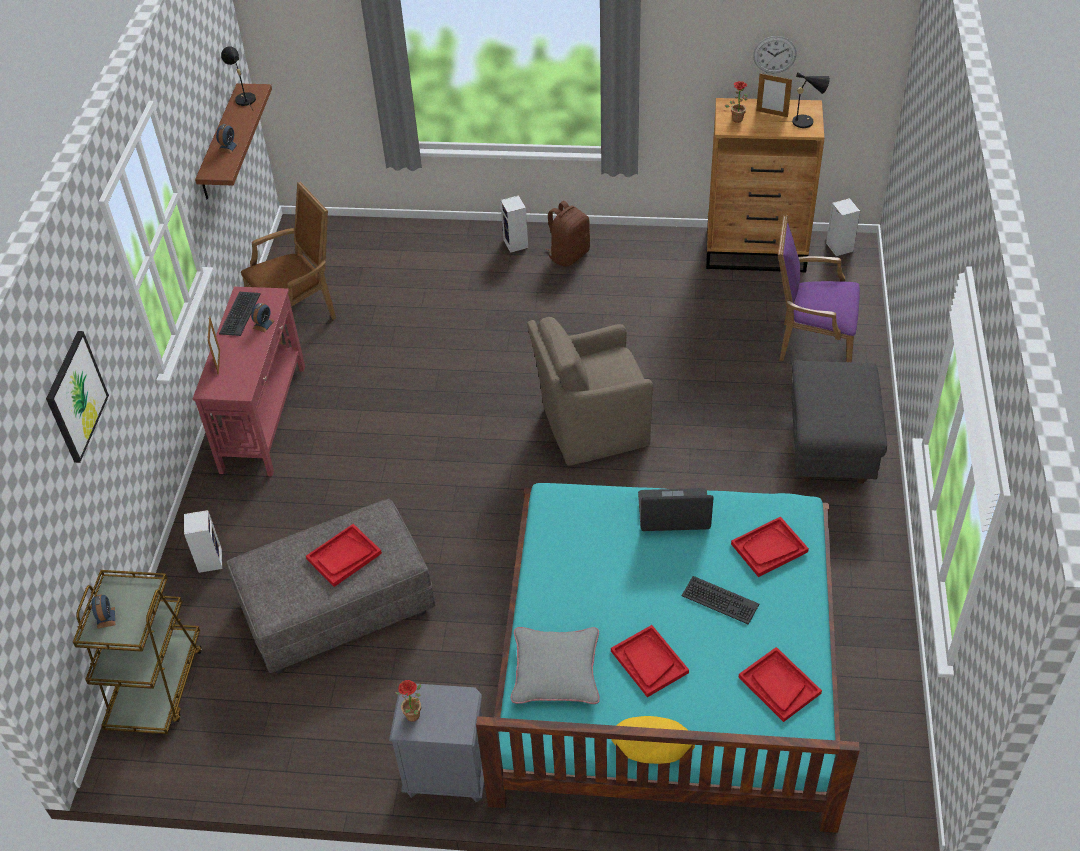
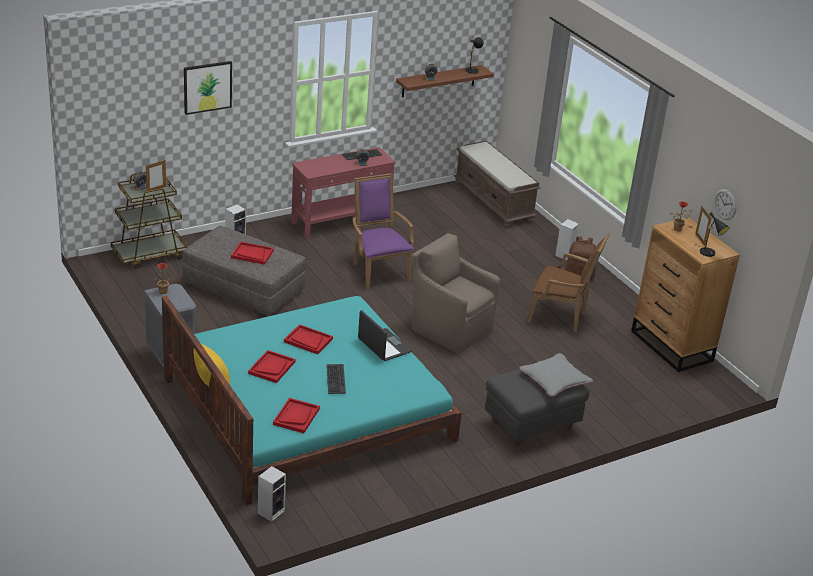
camera: 50 degrees right, 15 degrees down
(219, 362) = (323, 161): picture frame -> picture frame (156, 189)
(299, 315) = (424, 205): brown armchair -> brown armchair (561, 317)
(349, 245) = (494, 202): none -> brown bench
(556, 670) = (239, 339): grey pillow -> grey pillow (555, 380)
(769, 548) = (390, 386): red tray -> red tray (308, 340)
(810, 344) = (614, 392): purple armchair -> purple armchair (378, 271)
(838, 247) = (720, 379): speaker -> speaker (271, 511)

